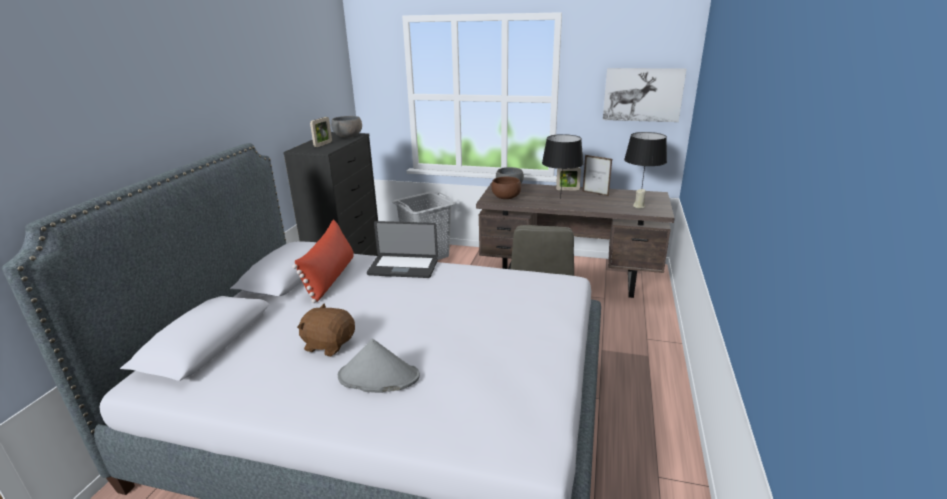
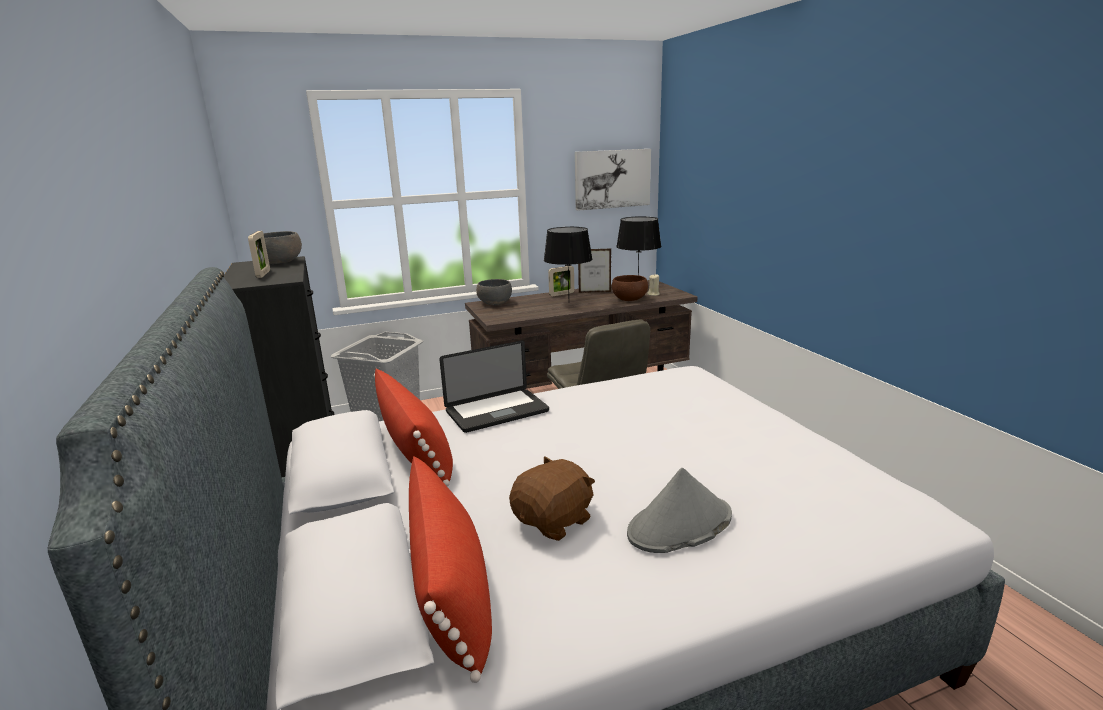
camera: 35 degrees left, 5 degrees down
(240, 356) = (451, 591): none -> red pillow
(329, 344) = (554, 521): brown plush toy -> brown plush toy turned 150 degrees clockwise
(506, 197) = (510, 313): brown bowl -> brown bowl (629, 299)

